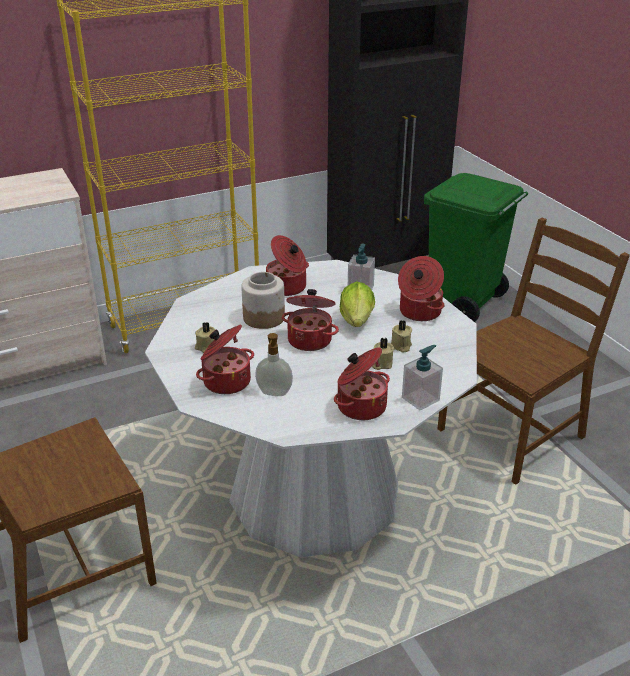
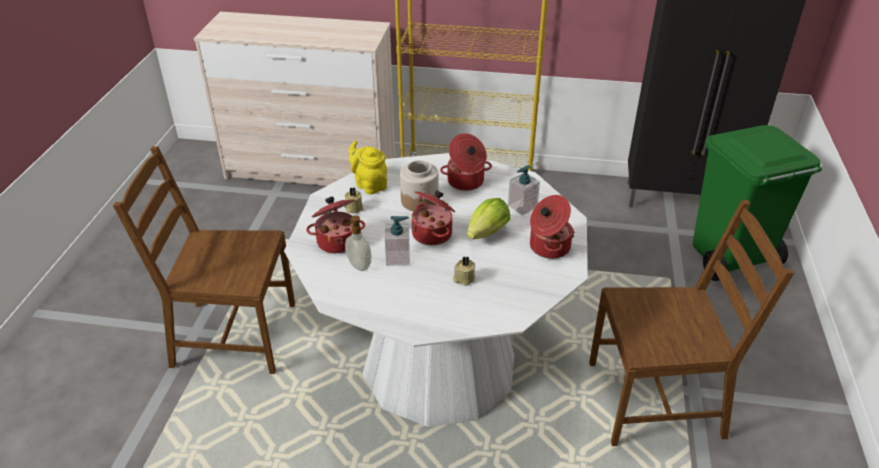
camera: 35 degrees right, 5 degrees up
(197, 322) = (369, 185): none -> yellow teapot
(360, 406) = (407, 306): cooking pot -> none
(401, 346) = (497, 270): beige candle -> none
(420, 399) = (459, 322): soap dispenser -> soap dispenser (398, 258)

